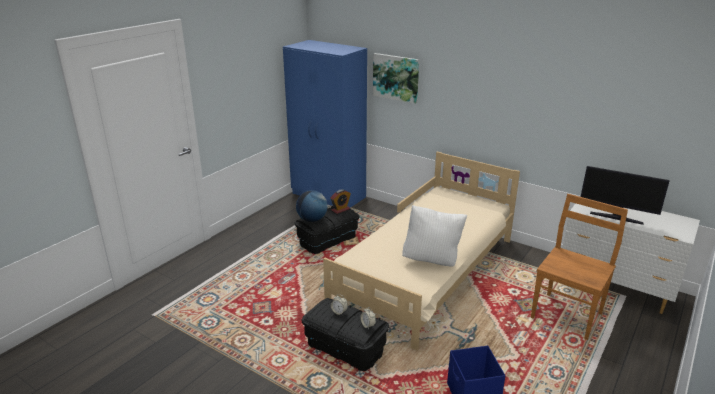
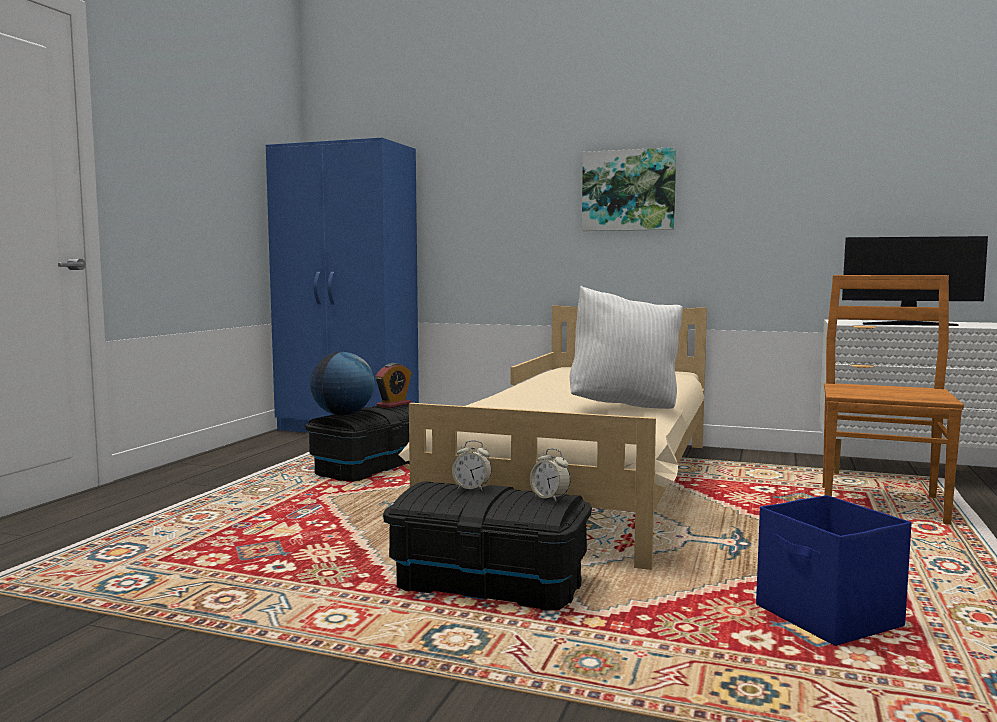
camera: 15 degrees left, 20 degrees down
(396, 77) = (470, 190): picture -> picture (628, 190)

